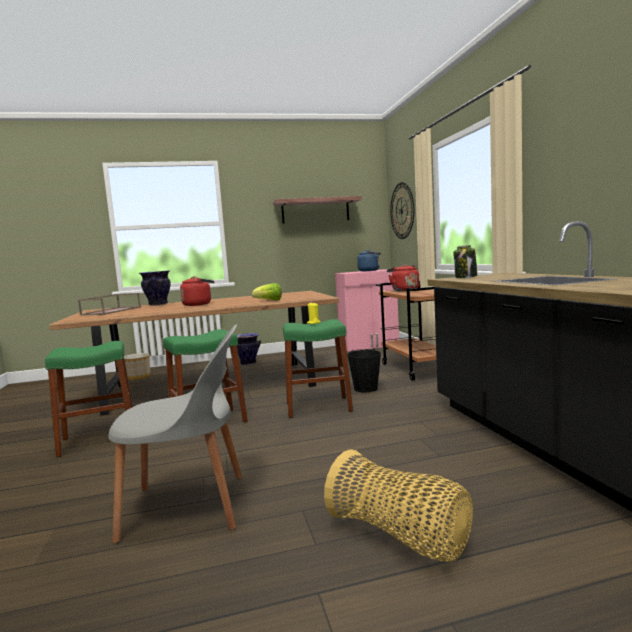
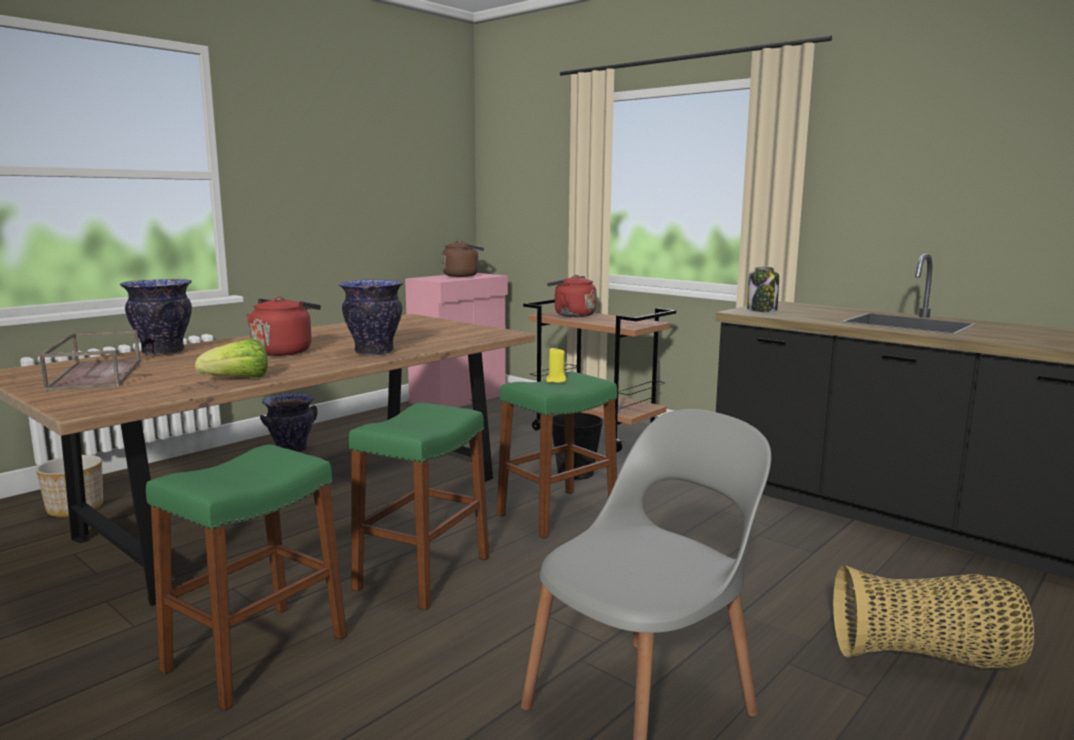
camera: 35 degrees left, 5 degrees up
(231, 305) = (373, 352): none -> vase
(269, 301) = (422, 341): lettuce -> lettuce (238, 379)
(315, 211) = (375, 166): shelf -> none
(370, 270) = (463, 275): blue kettle -> brown kettle
(402, 211) = (516, 181): wall clock -> none

